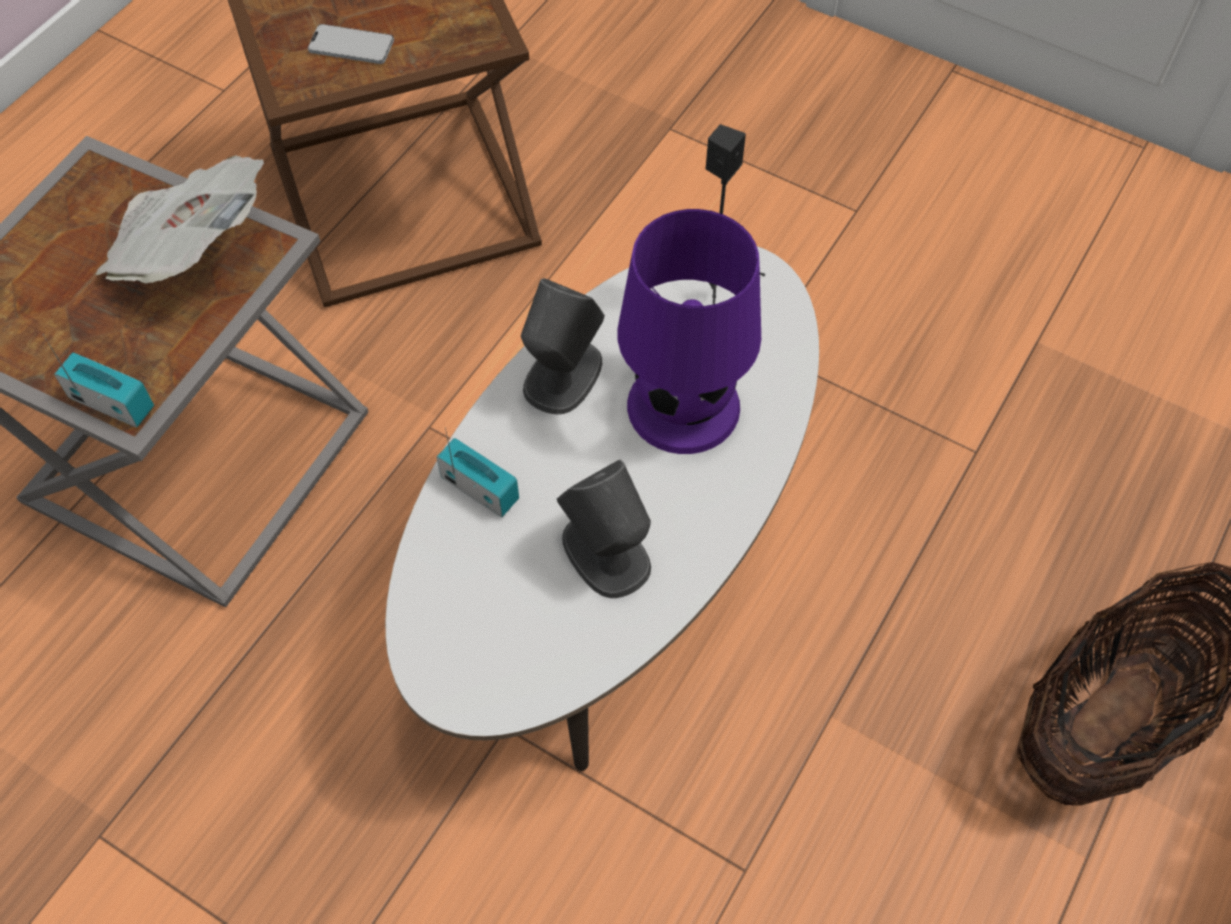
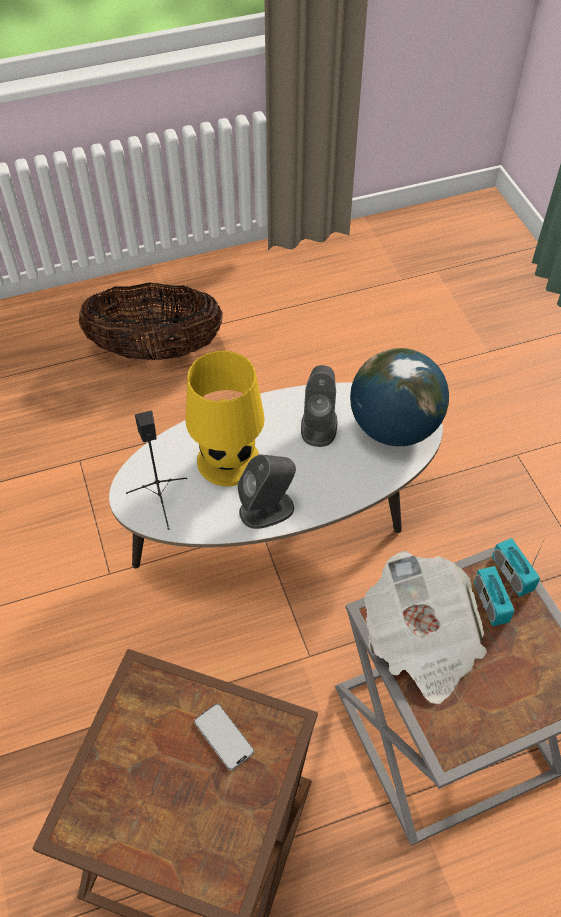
camera: 140 degrees left, 5 degrees down
(480, 488) = (348, 484): radio -> radio (490, 602)
(483, 637) = (394, 428): none -> globe
(682, 405) = (228, 461): purple table lamp -> yellow table lamp

